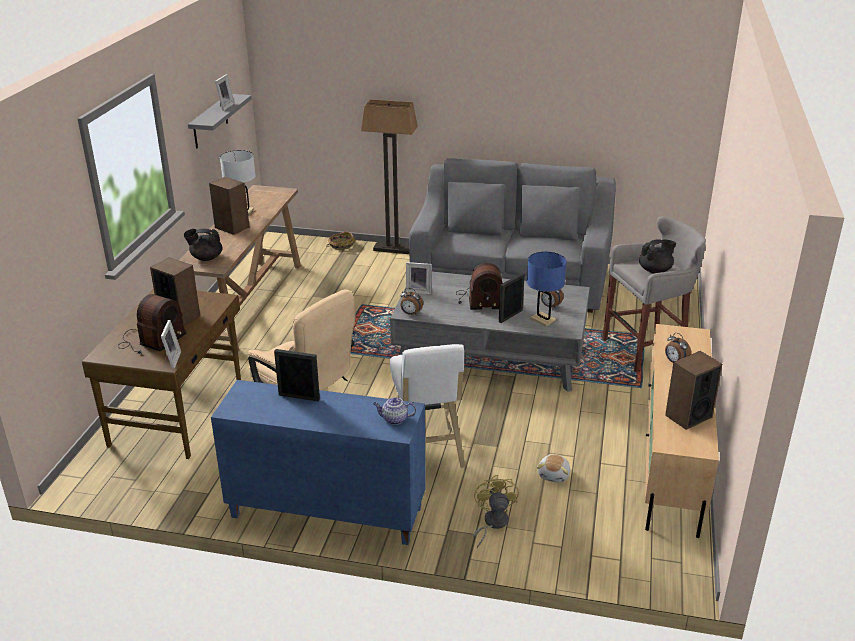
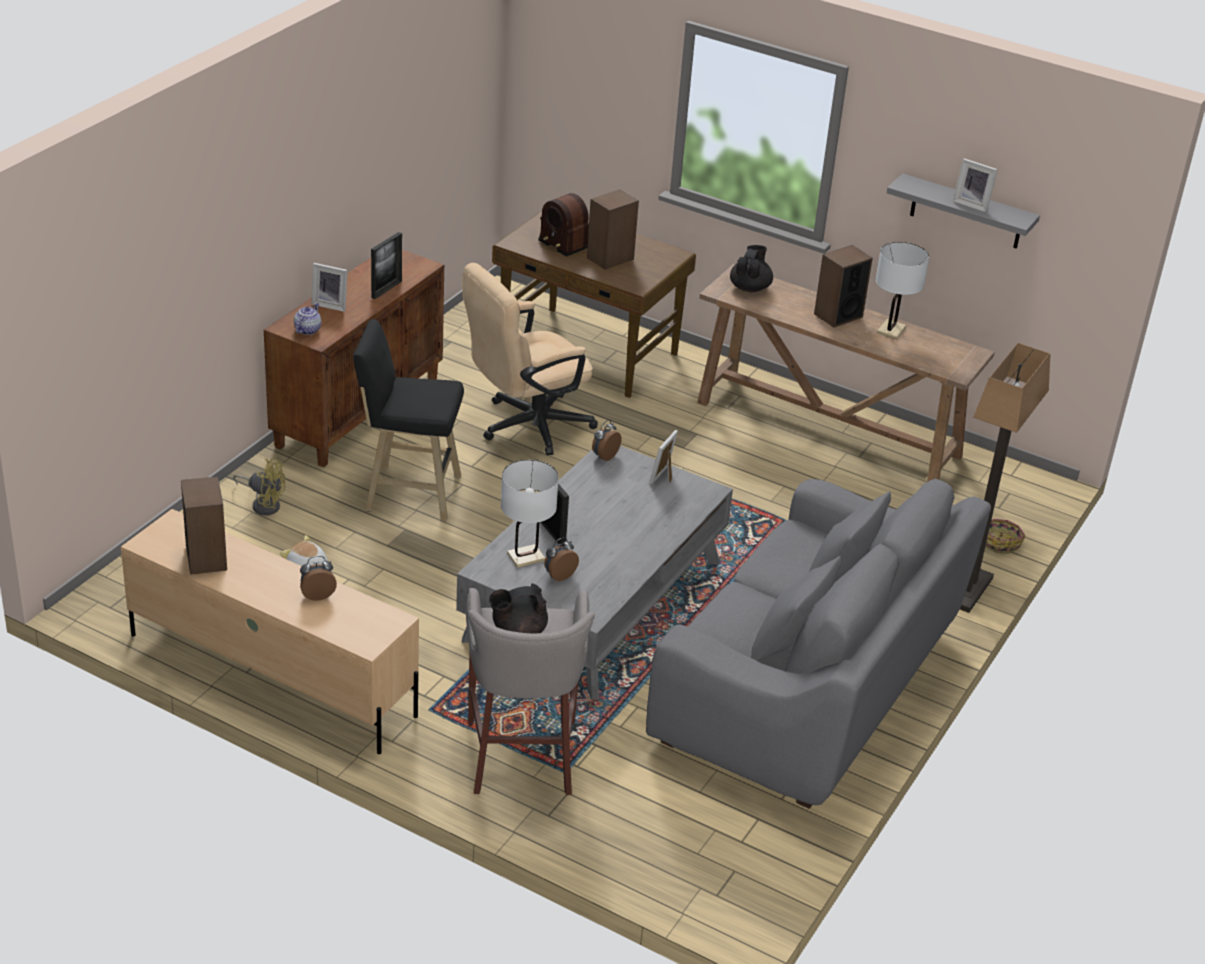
camera: 105 degrees right, 5 degrees up
(170, 360) = (518, 245): picture frame -> picture frame (331, 304)
(325, 512) = (358, 411): blue cabinet -> brown cabinet
(427, 453) = (408, 493): white stool -> black stool
(479, 300) = (610, 519): radio -> none
(543, 319) = (526, 557): blue table lamp -> white table lamp
(655, 270) = (518, 631): black teapot -> black teapot turned 75 degrees clockwise

